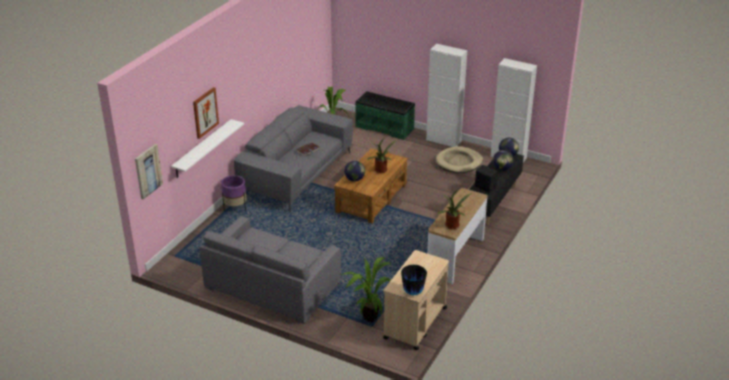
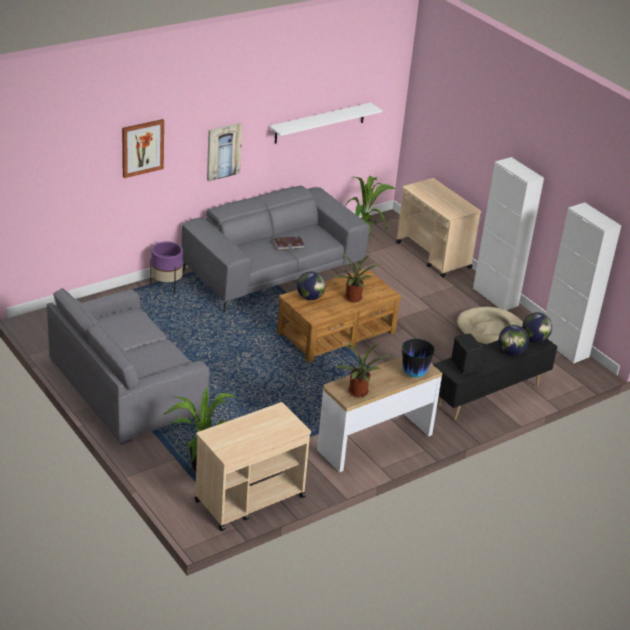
camera: 25 degrees right, 0 degrees up
(148, 171) = (28, 193): picture -> picture (223, 151)
(202, 148) = (130, 193): white shelf -> white shelf (320, 123)
(385, 127) = (433, 255): green bench -> beige cart
(413, 292) = (228, 450): vase -> vase (414, 374)

